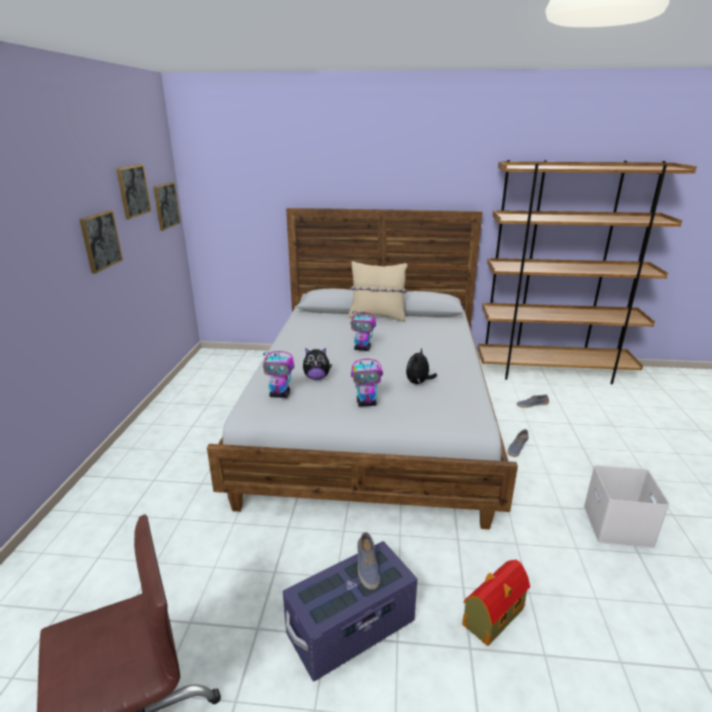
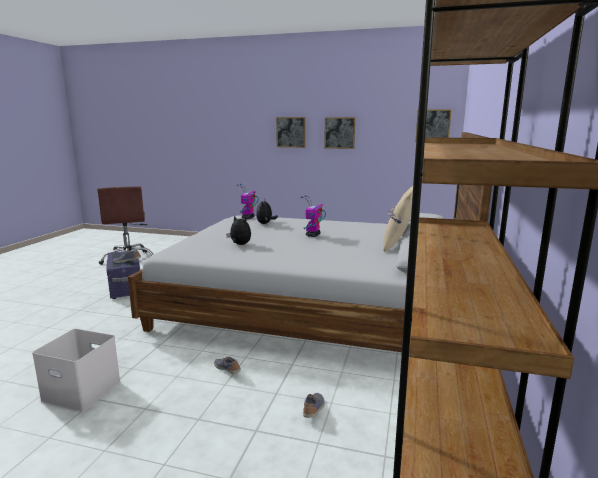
camera: 100 degrees right, 10 degrees down
(133, 191) = (388, 109): picture -> picture (291, 132)
(366, 403) = (222, 232): toy robot -> none
(492, 617) = (86, 318): toy house -> none

